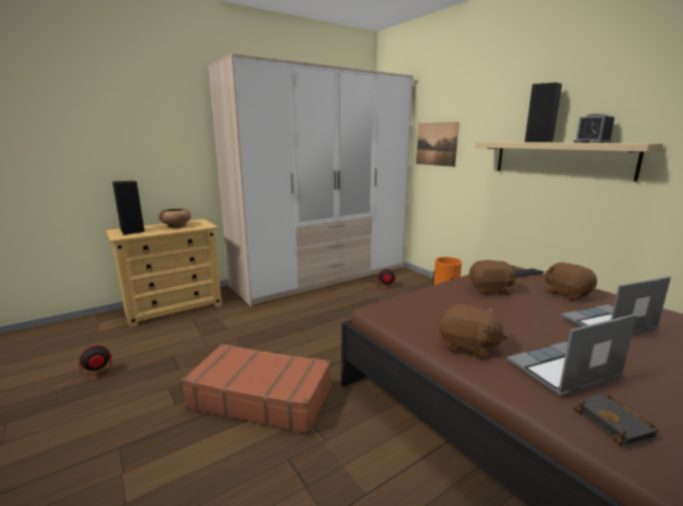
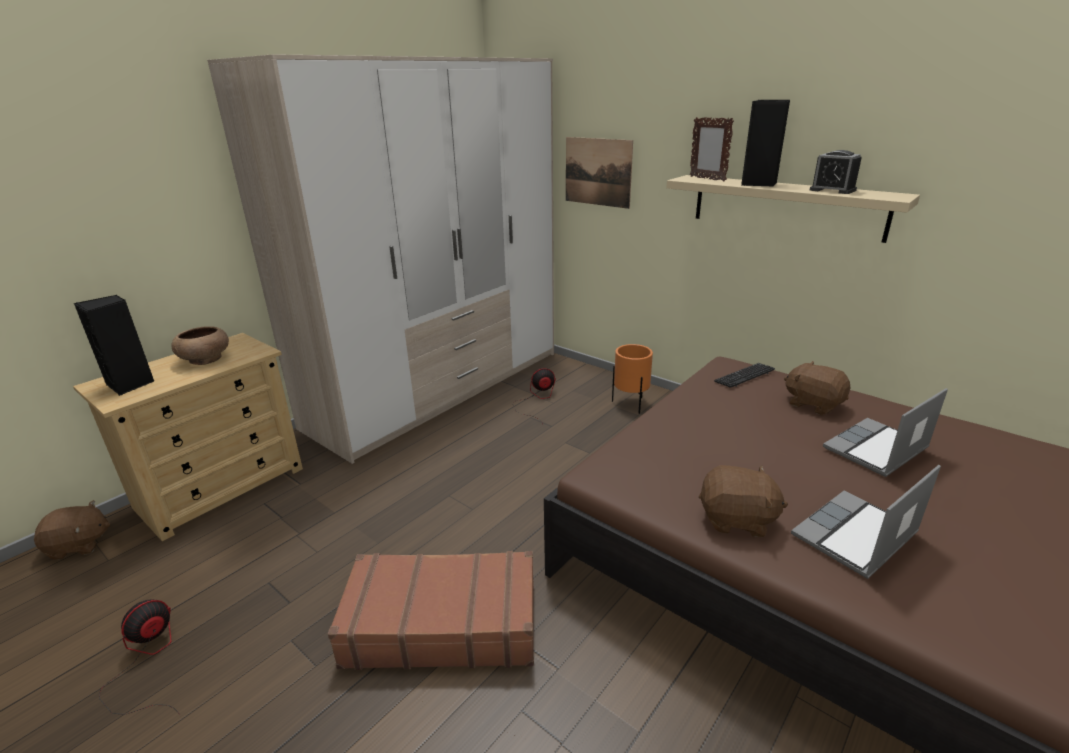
camera: 15 degrees left, 10 degrees up
(490, 290) = (722, 412): brown plush toy -> brown plush toy (79, 545)
(503, 141) = (707, 179): none -> picture frame
(616, 424) = (934, 605): black book -> none

